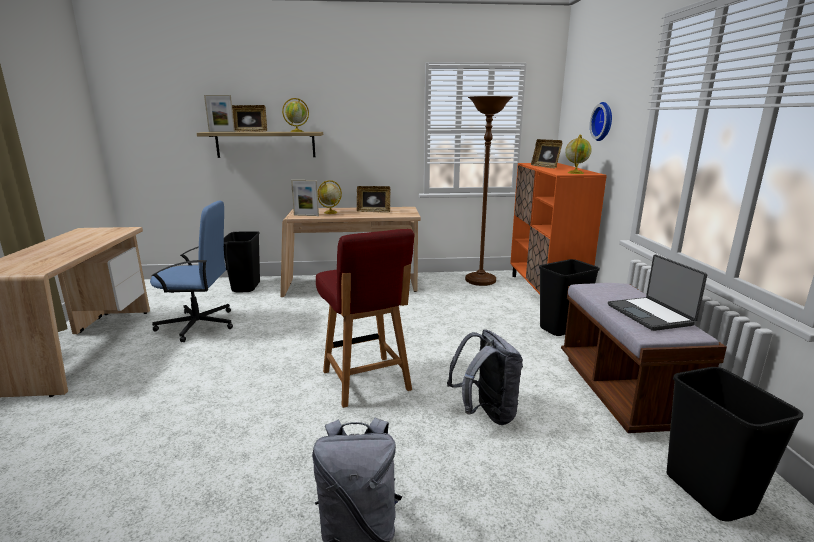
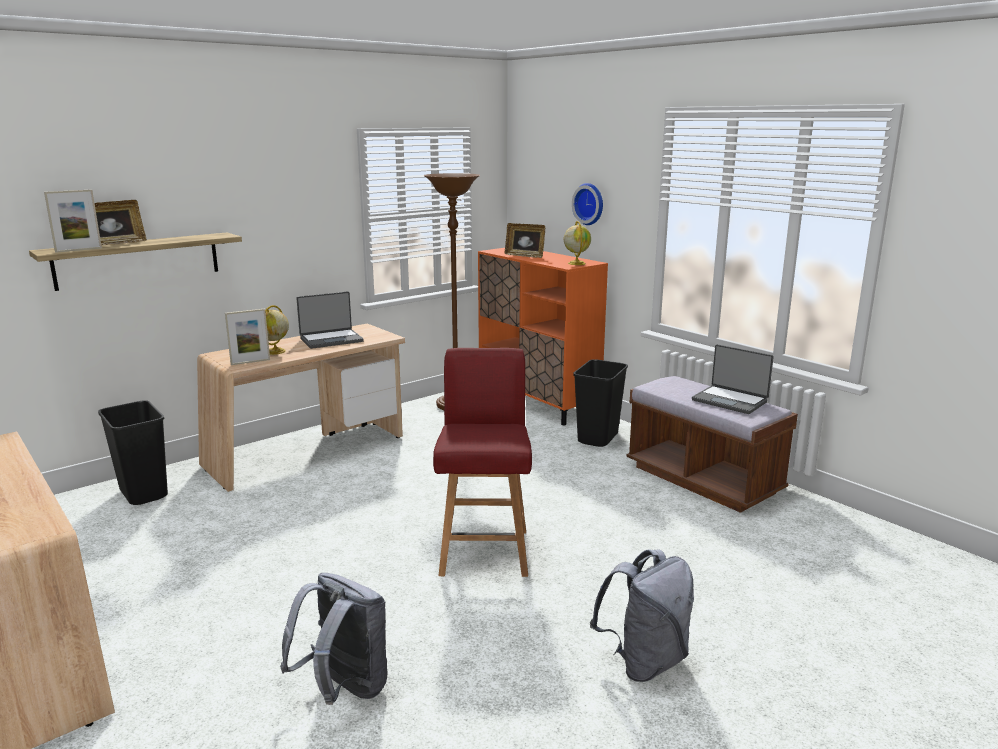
camera: 35 degrees left, 0 degrees up
(199, 325) = (159, 563): blue office chair -> none
(297, 131) = (196, 237): globe -> none
(366, 382) = (485, 550): red chair -> red chair turned 120 degrees counterclockwise
(374, 211) = (331, 340): picture frame -> laptop
(485, 413) = (627, 537): grey backpack -> grey backpack (344, 689)
(709, 493) = (824, 534): black trash can -> none

